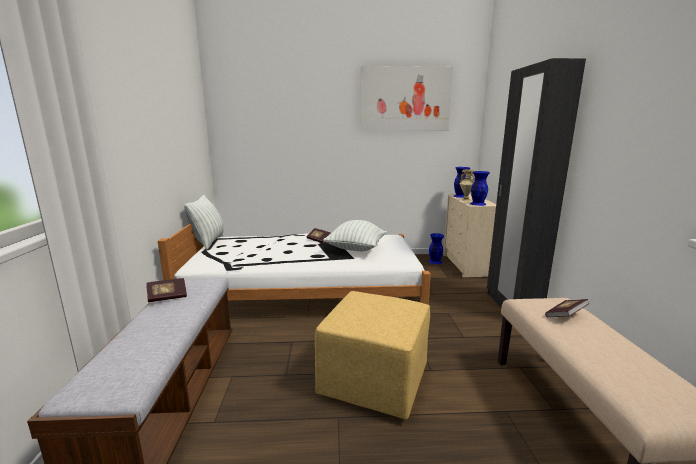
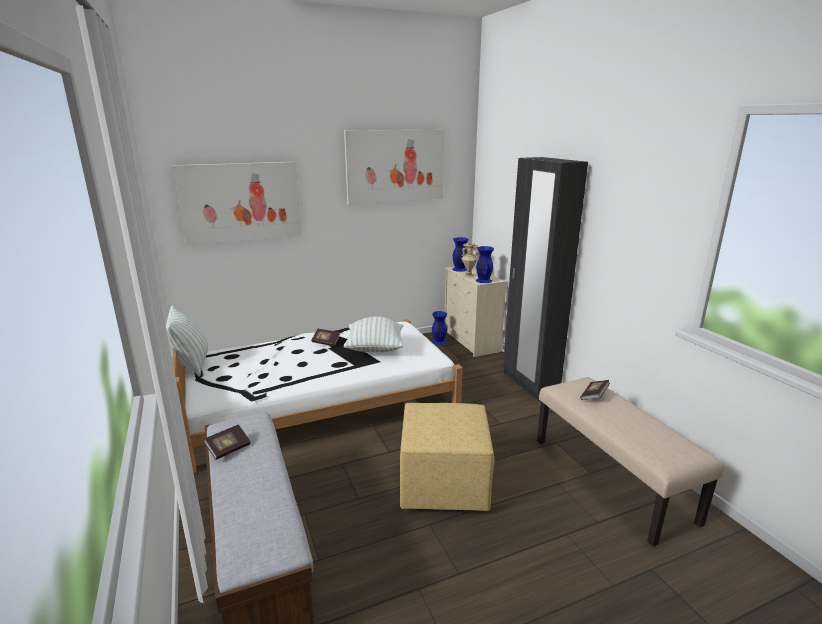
camera: 20 degrees left, 5 degrees up
(273, 123) = (240, 202): none -> picture

